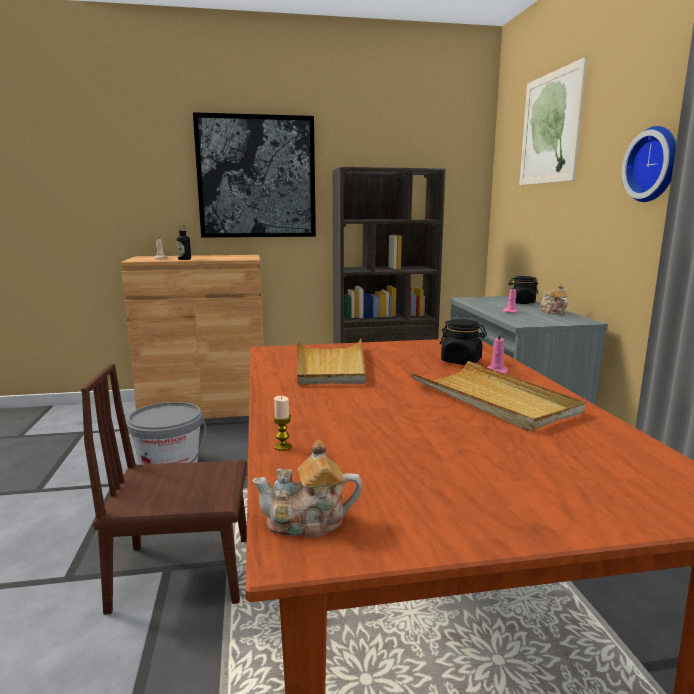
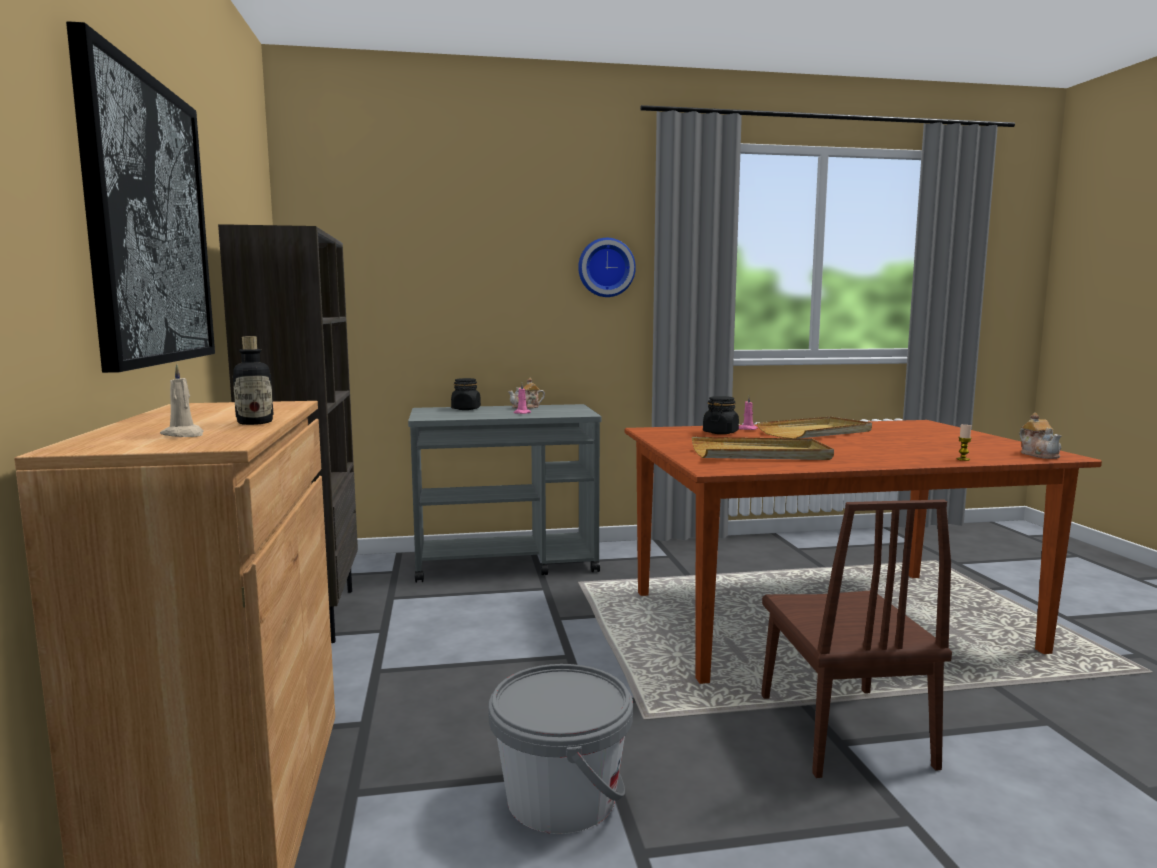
camera: 90 degrees left, 5 degrees down
(550, 128) = (433, 212): picture -> none

